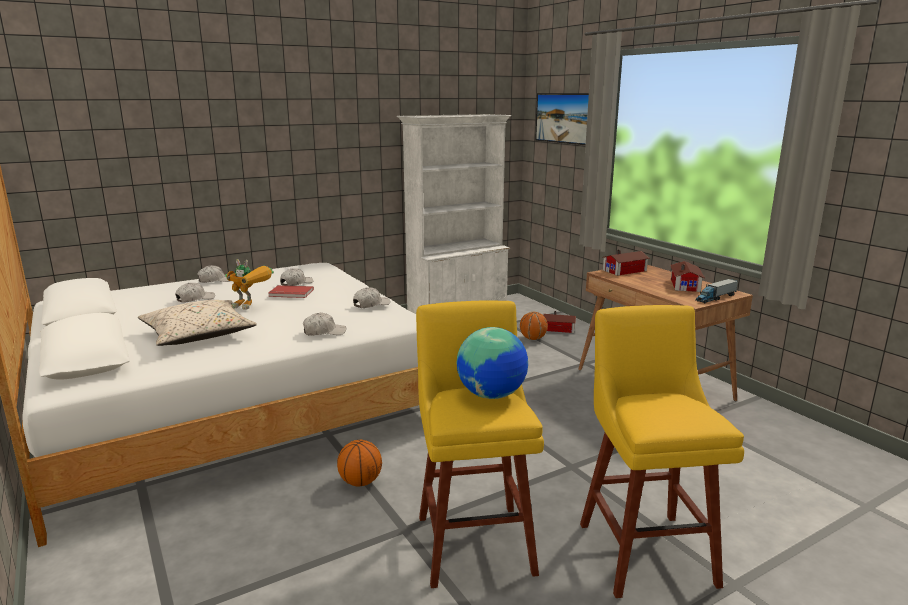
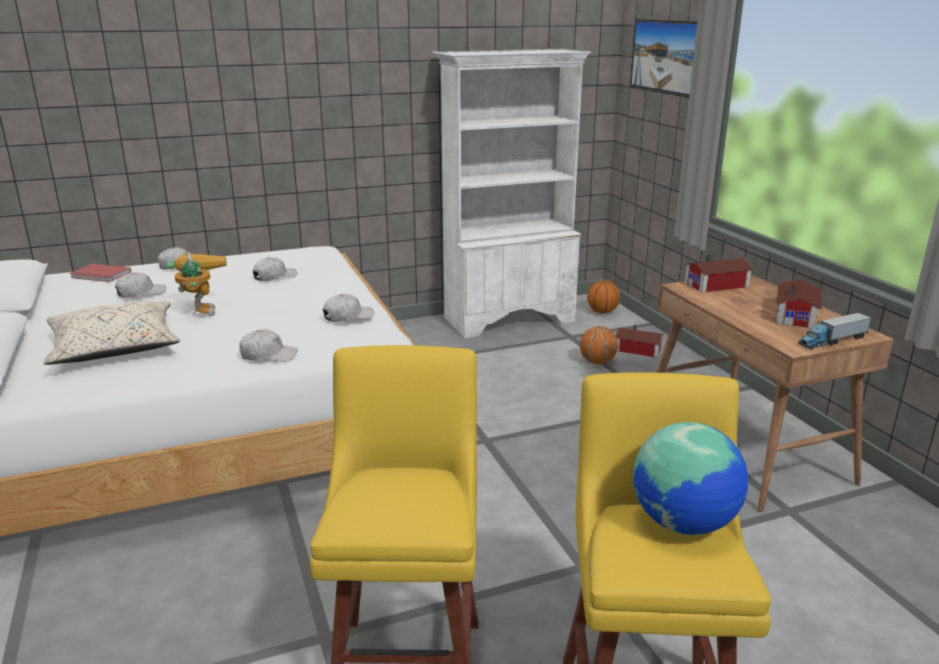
camera: 10 degrees right, 5 degrees up
(252, 306) = (200, 309): toy robot -> toy robot turned 135 degrees counterclockwise
(291, 293) = (259, 292): red book -> red book (100, 275)
(360, 482) = (296, 557): basketball -> basketball (602, 312)
(492, 395) = (422, 485): globe -> globe (684, 523)

